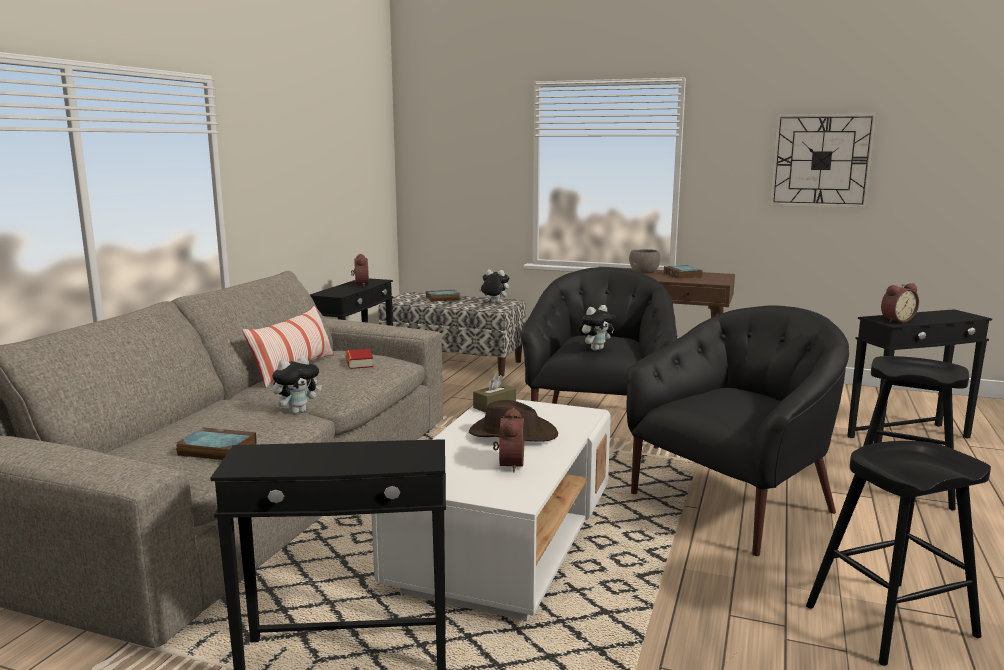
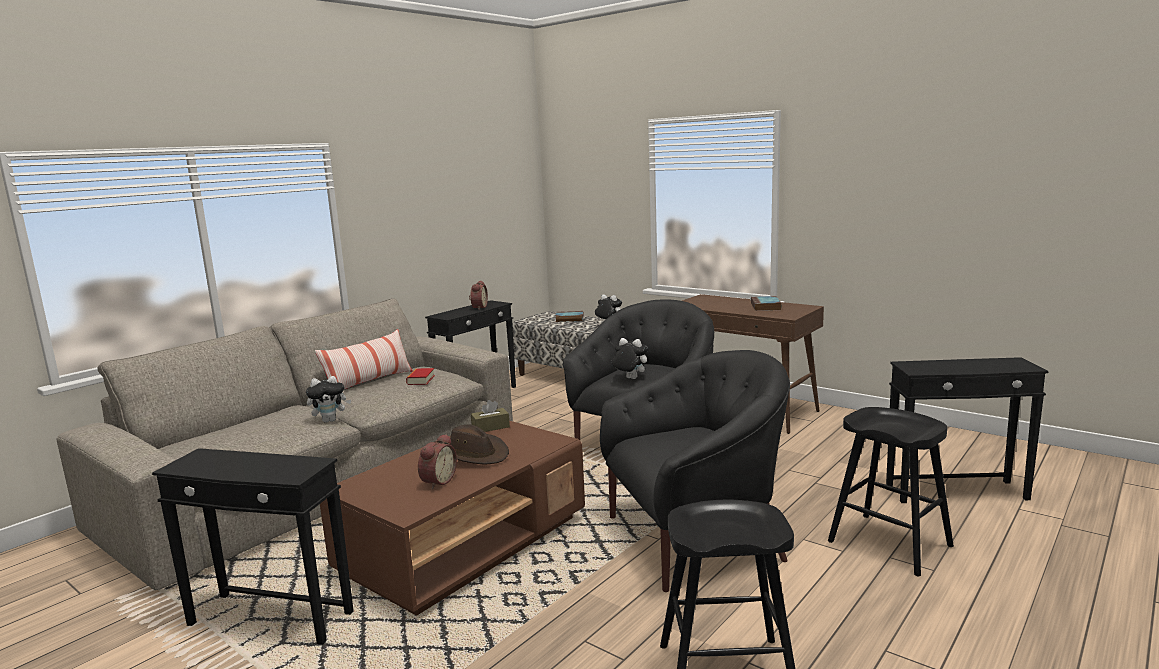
camera: 20 degrees right, 0 degrees up
(215, 450) = (237, 447): book -> none
(504, 541) = (465, 546): white coffee table -> brown coffee table
(596, 349) = (629, 378): plush toy -> plush toy turned 135 degrees counterclockwise
(643, 272) = (733, 302): grey bowl -> none
(821, 160) = (914, 190): wall clock -> none
(896, 320) = (926, 367): alarm clock -> none

